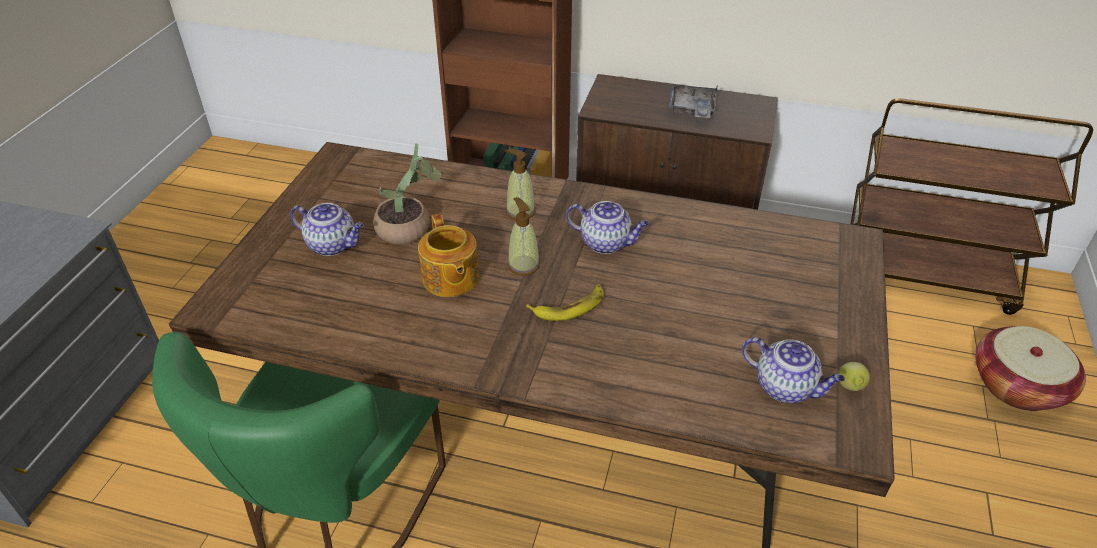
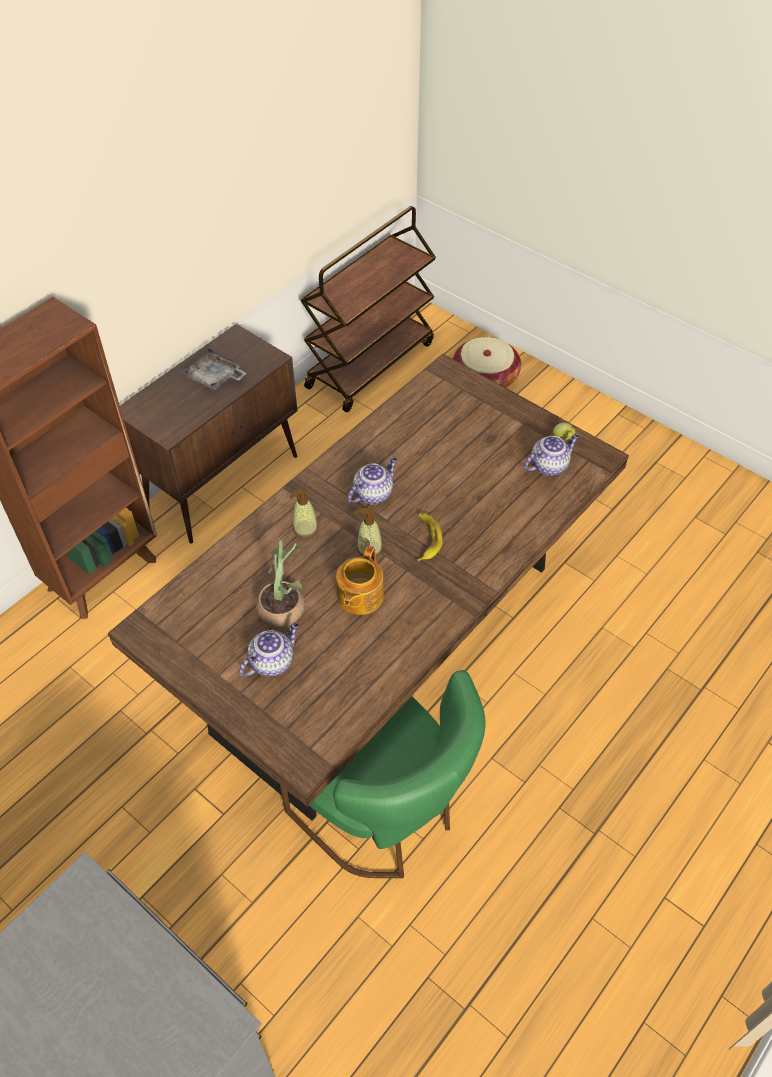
camera: 65 degrees left, 10 degrees up
(450, 279) = (359, 596): teapot -> teapot turned 105 degrees clockwise

